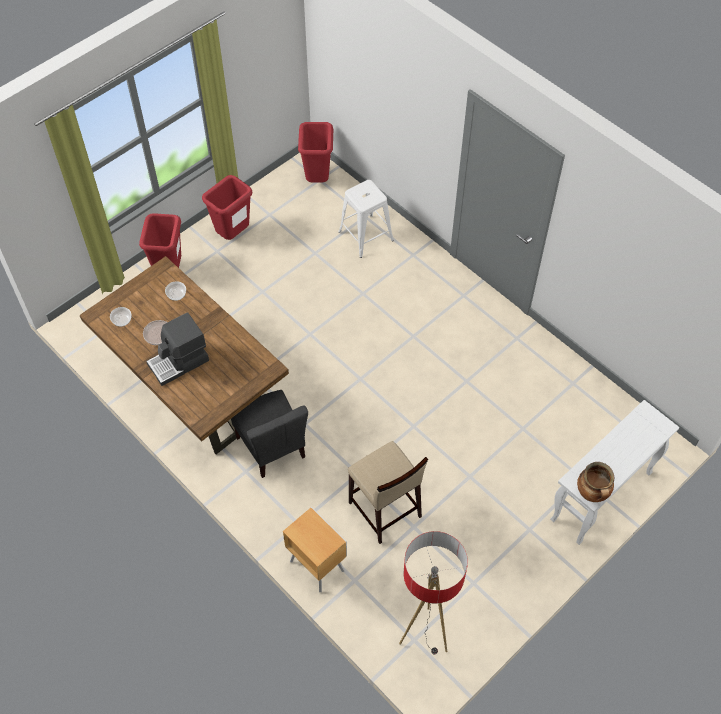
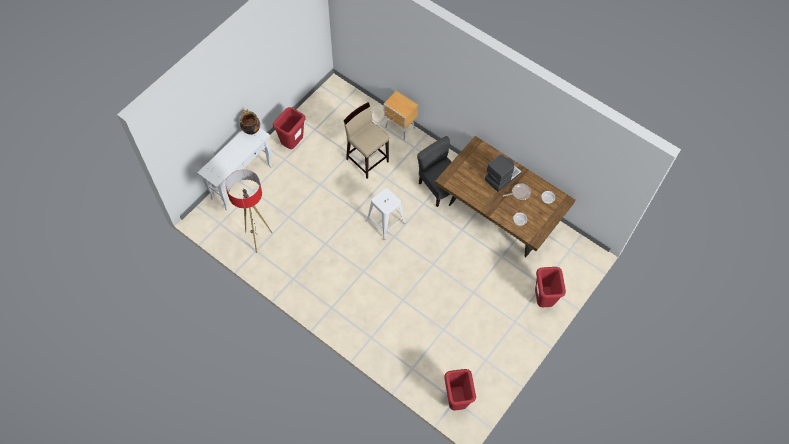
camera: 170 degrees right, 5 degrees up
(233, 235) = (507, 337): red trash can -> red trash can (293, 144)
(365, 236) = (408, 350): white stool -> white stool (385, 221)
(425, 635) = (338, 103): floor lamp -> floor lamp (258, 239)

